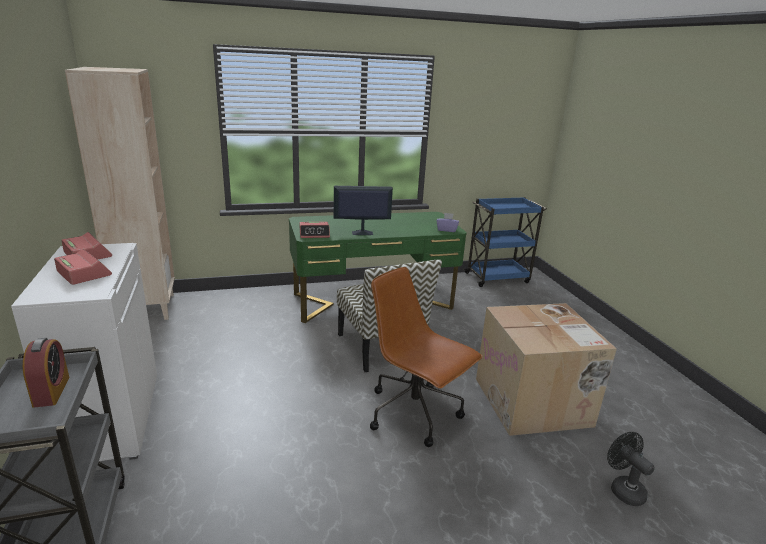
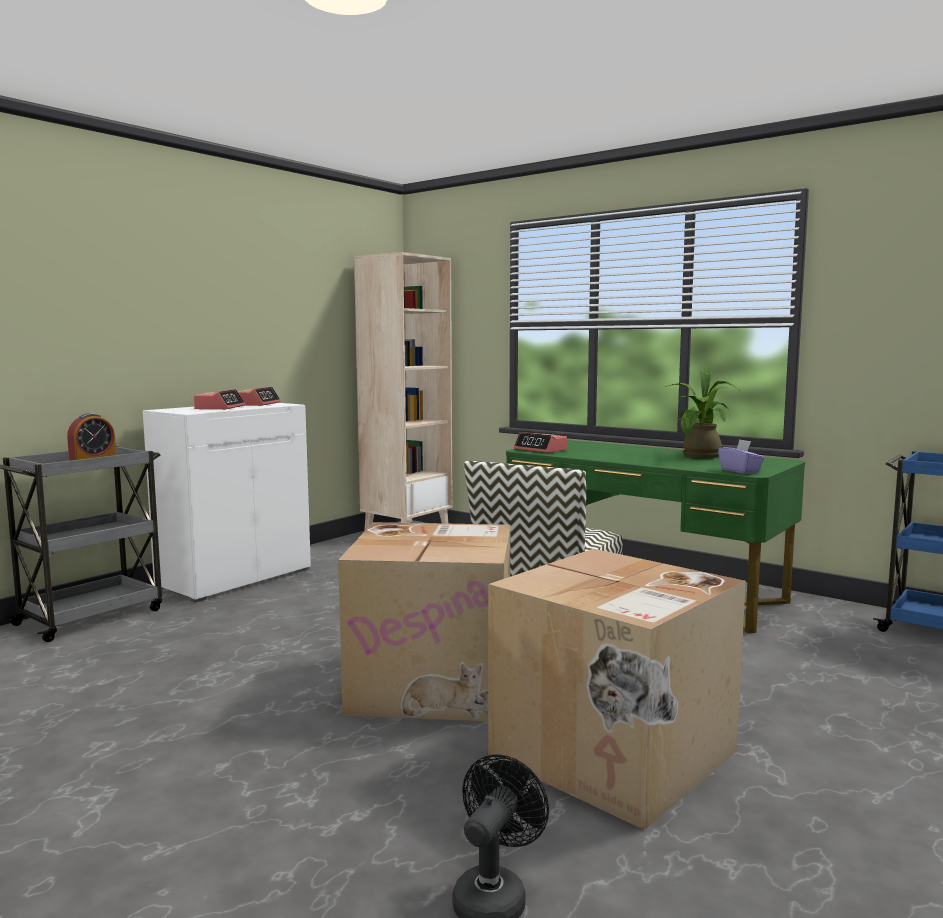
camera: 55 degrees right, 15 degrees down
(361, 233) = (600, 456): monitor -> none
(398, 219) = (700, 456): none -> potted plant
(415, 413) = (435, 683): brown office chair -> cardboard box

